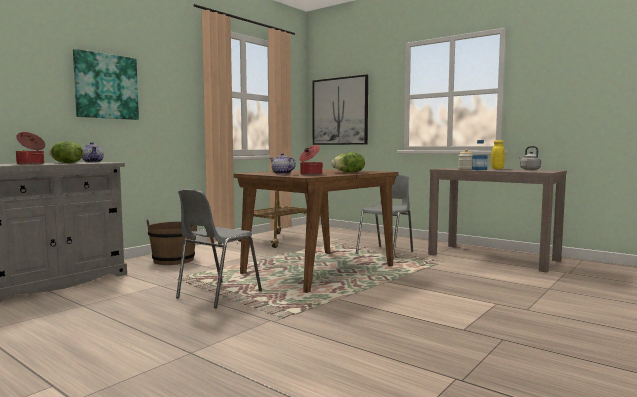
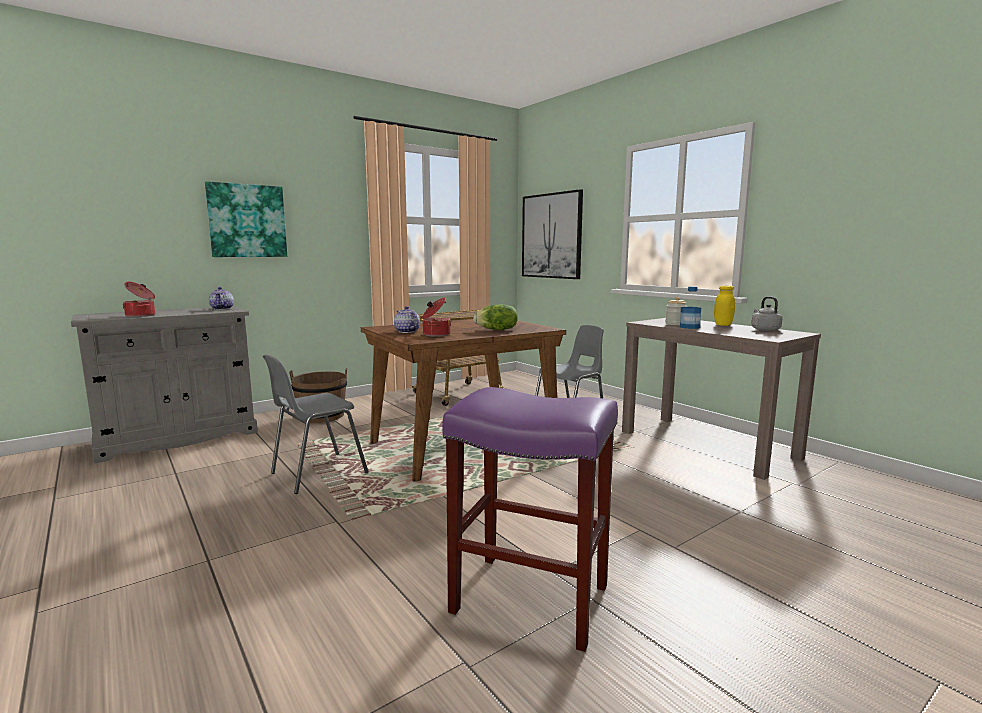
camera: 15 degrees right, 5 degrees up
(66, 163) = (186, 312): lettuce -> none
(465, 344) = (533, 598): none -> purple stool

